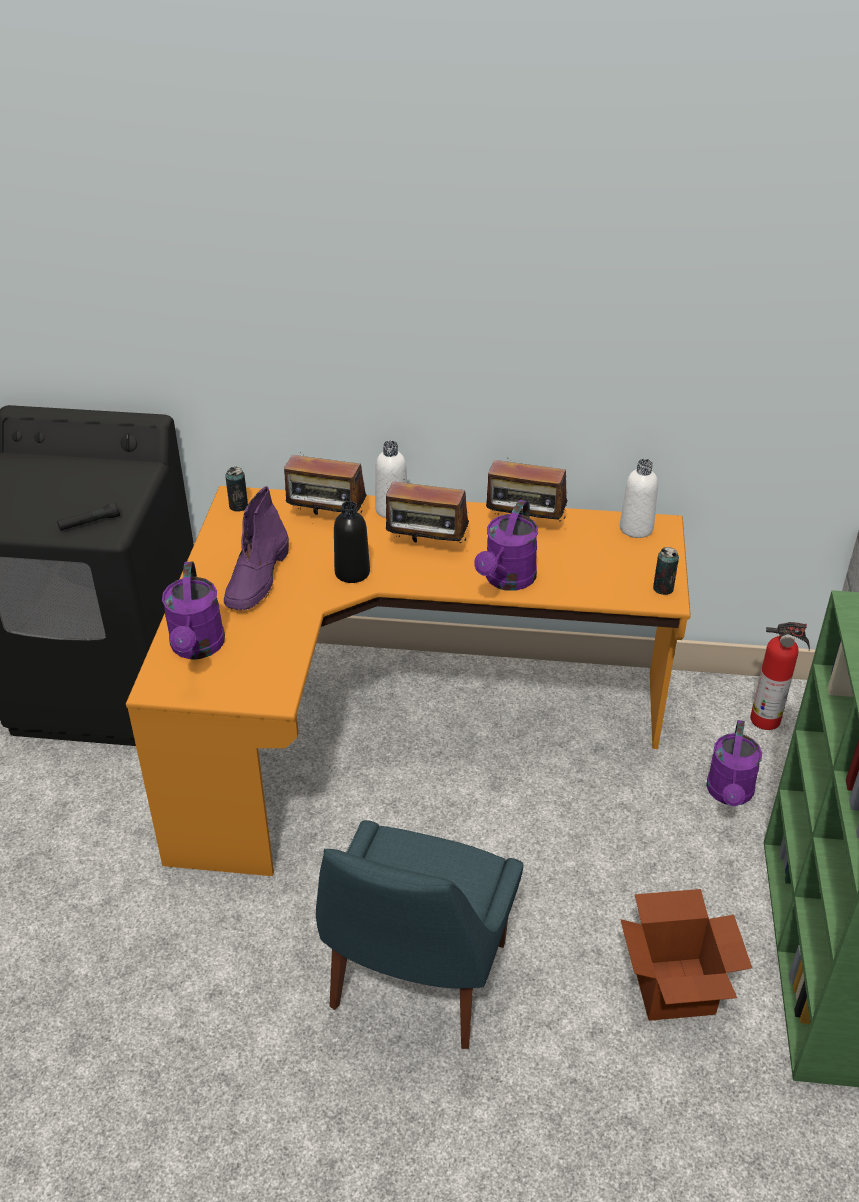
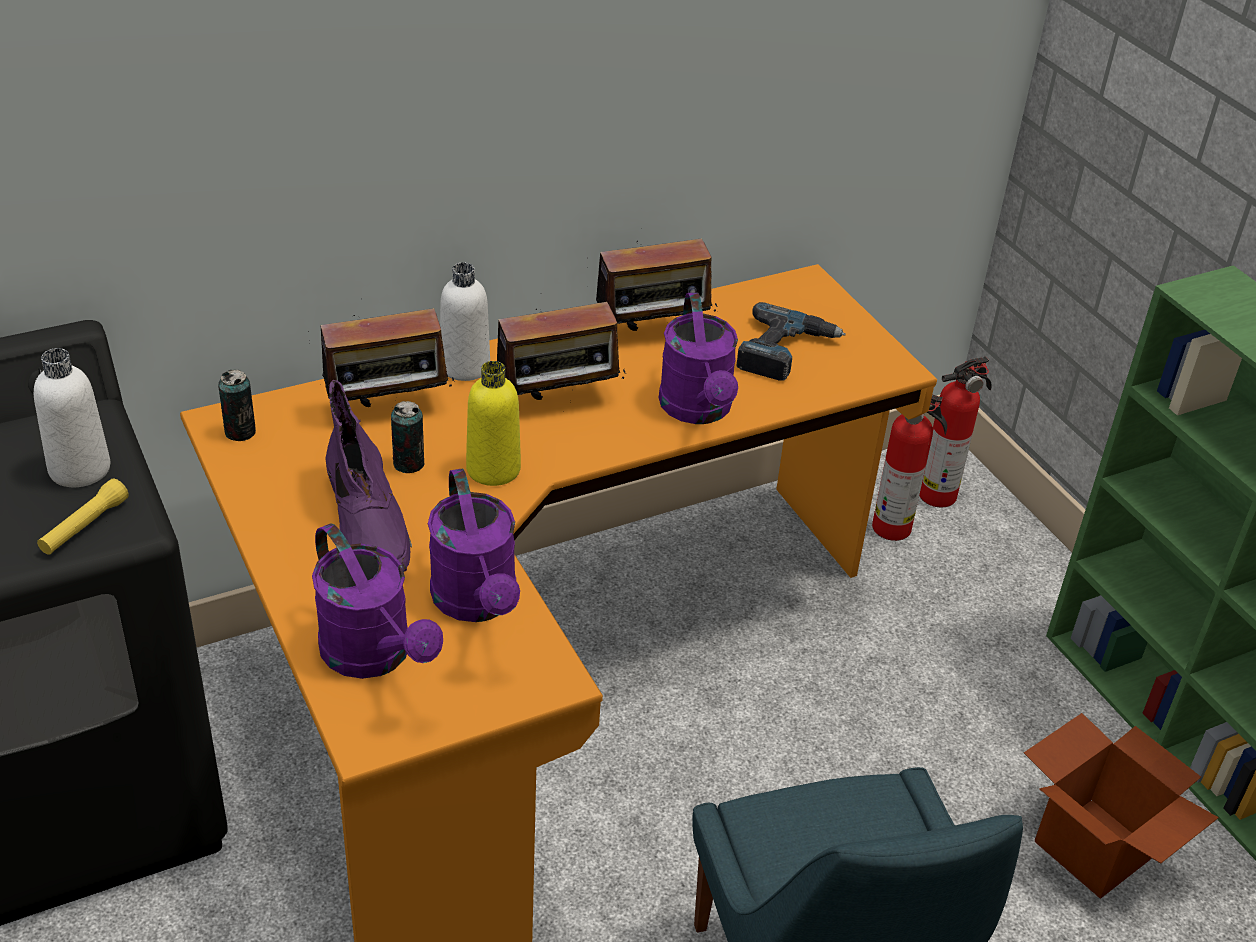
camera: 35 degrees left, 0 degrees up
(89, 523) = (84, 526): black flashlight -> yellow flashlight
(352, 572) = (493, 469): black bottle -> yellow bottle
(600, 563) = (785, 351): none -> power drill
(636, 528) = (784, 295): white bottle -> white bottle (79, 469)
(663, 588) = (881, 358): can -> can (408, 464)
(713, 729) = (894, 528): none -> fire extinguisher
(729, 794) = (971, 596): purple watering can -> purple watering can (478, 603)

